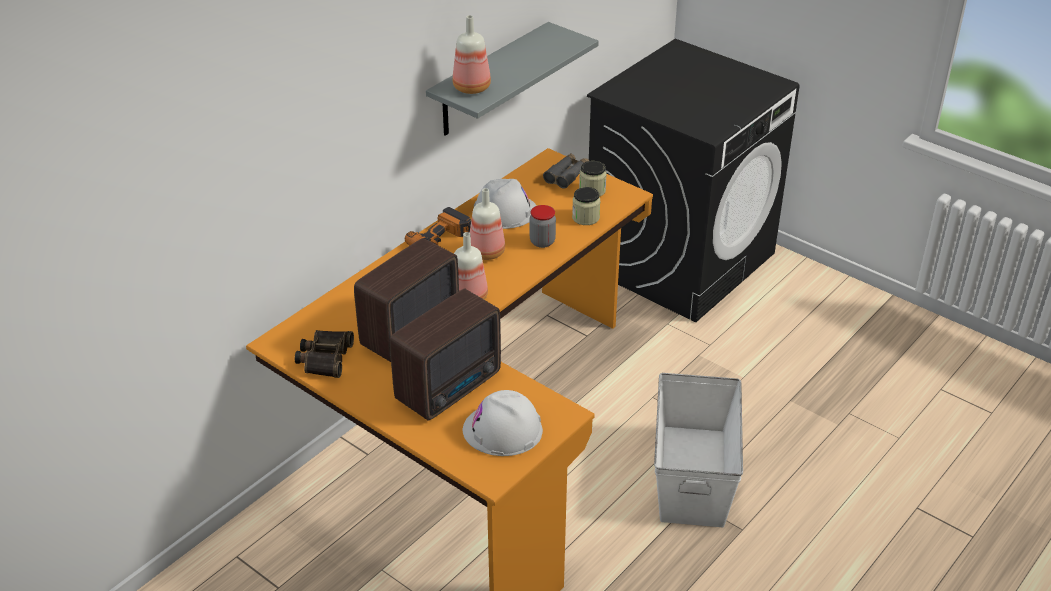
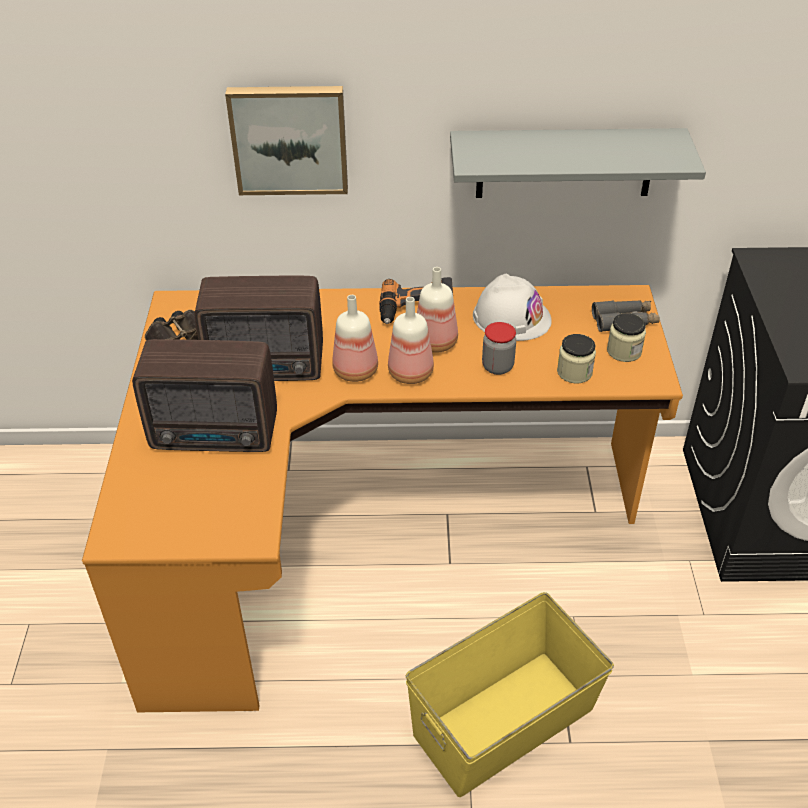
camera: 50 degrees right, 5 degrees up
(329, 149) = (289, 138): none -> picture
(471, 87) = (492, 149): bottle -> bottle (411, 372)
(502, 430) = (187, 506): white hard hat -> none
(694, 474) = (505, 722): white storage box -> yellow storage box

